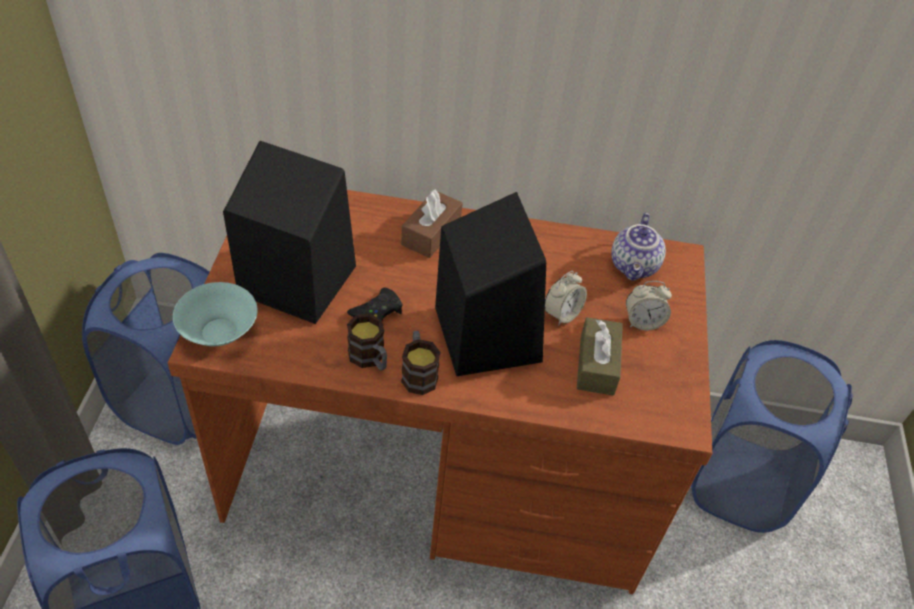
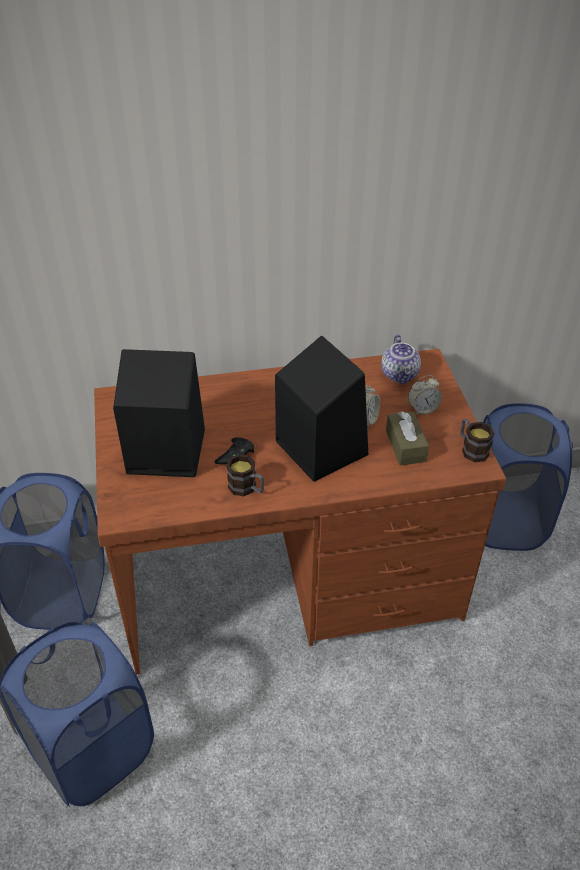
camera: 15 degrees left, 5 degrees down
(218, 332) = (126, 504): turquoise bowl -> none
(418, 373) = (286, 487): mug -> mug (471, 449)
(431, 233) = (247, 392): brown tissue box -> none

